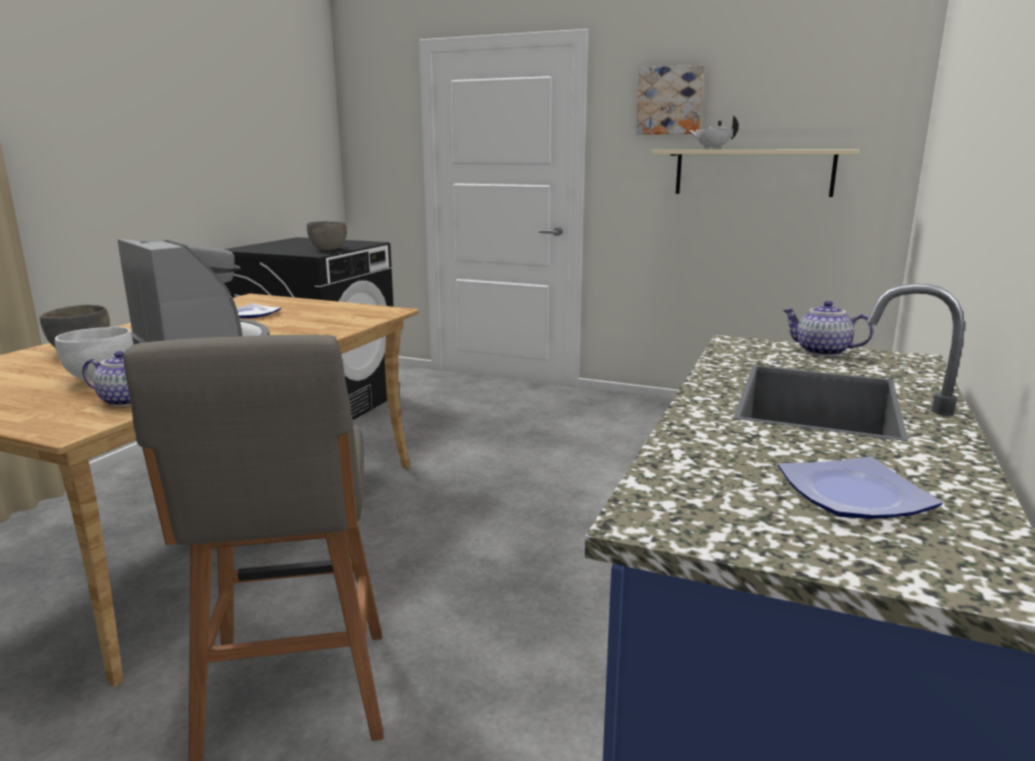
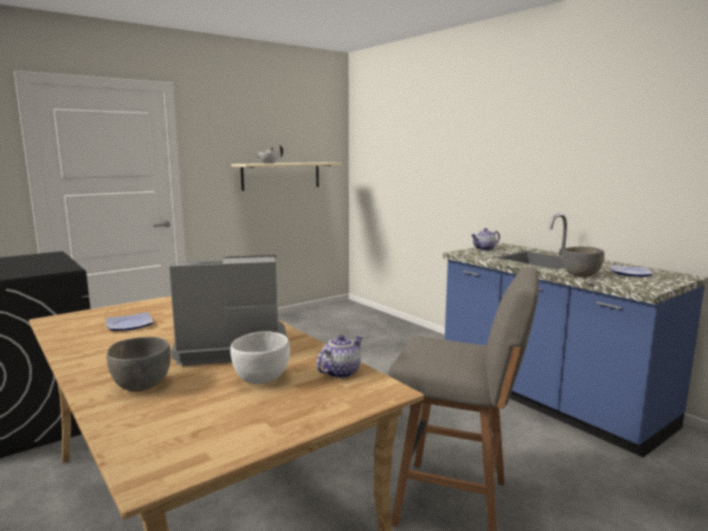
camera: 60 degrees left, 5 degrees down
(328, 250) = (56, 264): grey bowl -> grey bowl (581, 275)
(670, 101) = (232, 134): picture -> none

